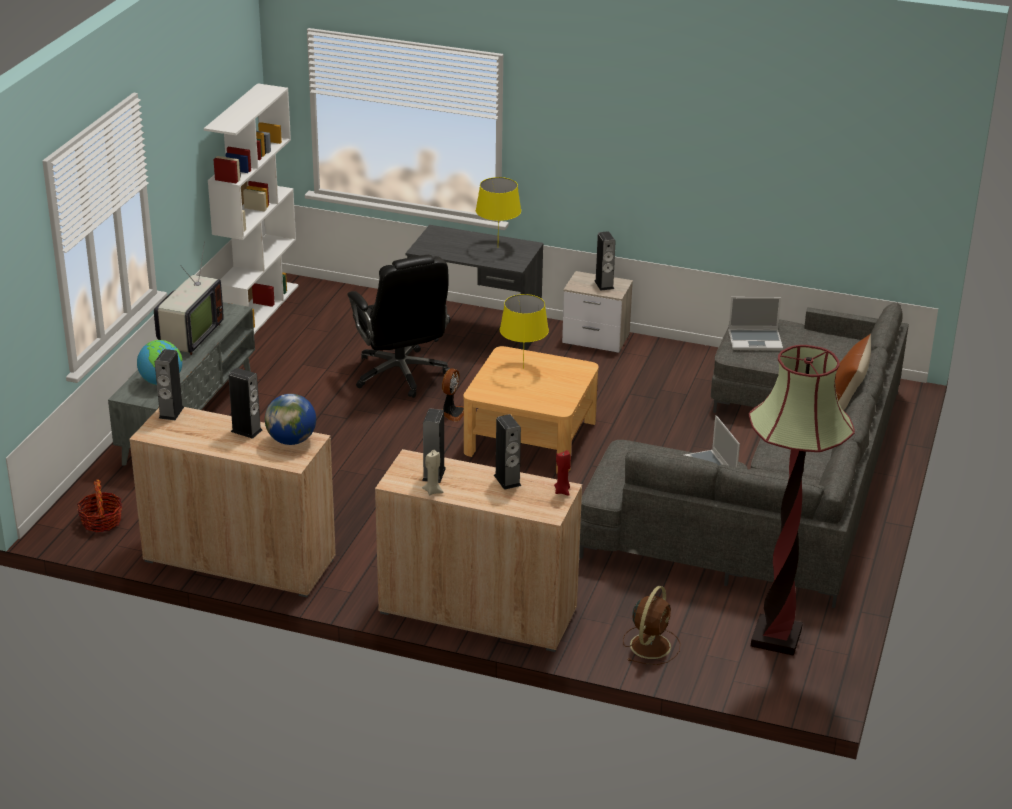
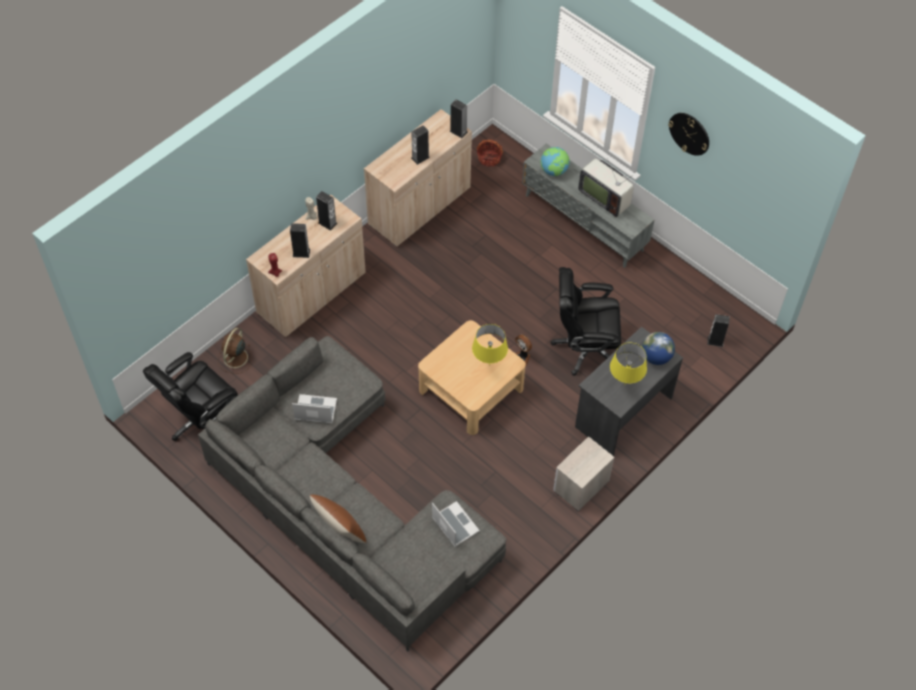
camera: 115 degrees right, 25 degrees up
(178, 134) = (689, 133): none -> wall clock
(259, 308) = (716, 297): white bookcase -> none
(291, 440) = (398, 173): globe -> globe (656, 357)
(604, 284) = (583, 465): speaker -> speaker (715, 341)
(651, 645) = (235, 358): brown fan -> brown fan turned 60 degrees clockwise
(755, 340) = (454, 524): laptop -> laptop turned 120 degrees clockwise
(776, 638) = (202, 420): floor lamp -> black office chair

